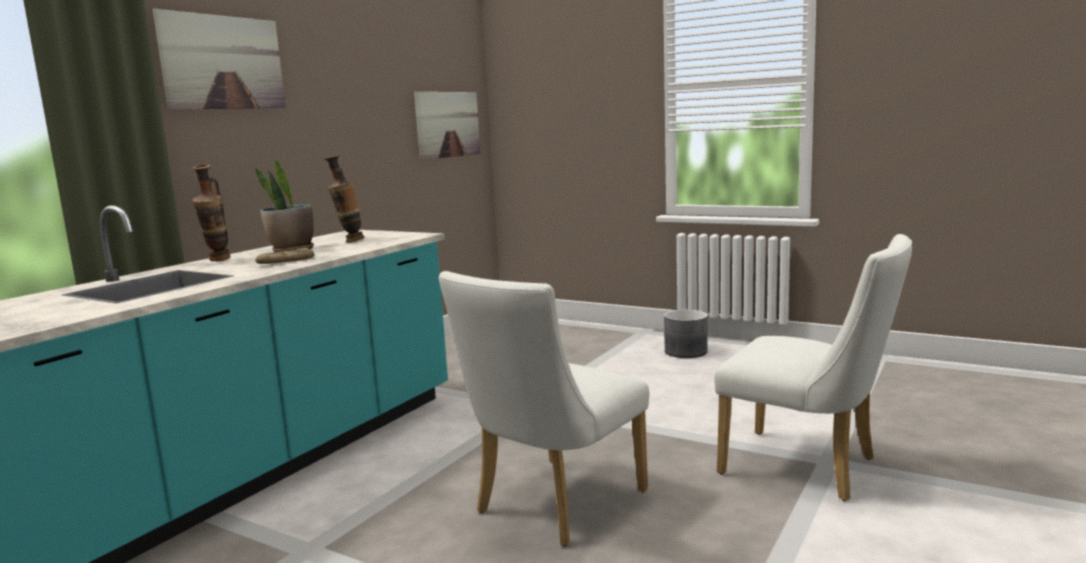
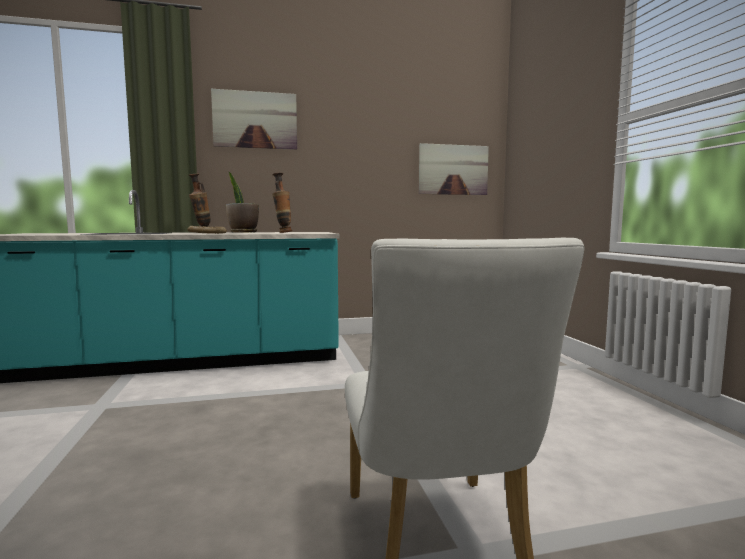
camera: 45 degrees right, 5 degrees down
(552, 506) = (213, 448): white chair -> none
(686, 352) = (578, 392): grey planter -> none

